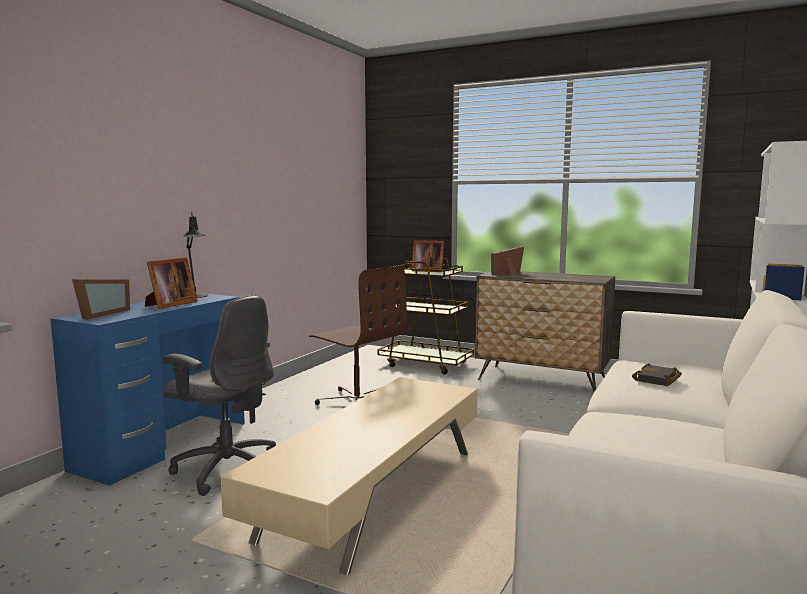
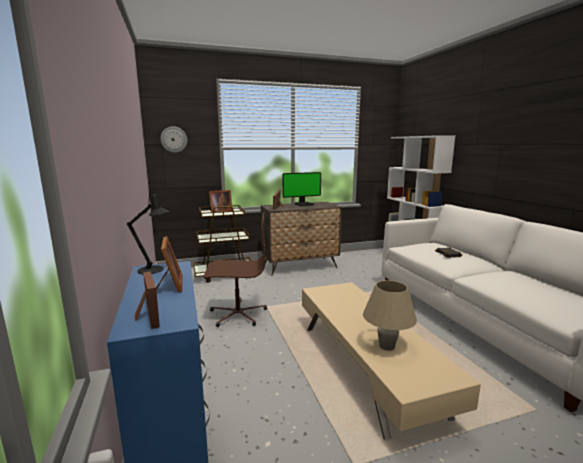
camera: 45 degrees left, 5 degrees up
(227, 469) = (262, 403): grey office chair -> none
(333, 443) = (387, 346): none -> beige table lamp
(397, 171) = (174, 139): none -> wall clock
(560, 274) = (304, 204): none -> monitor

